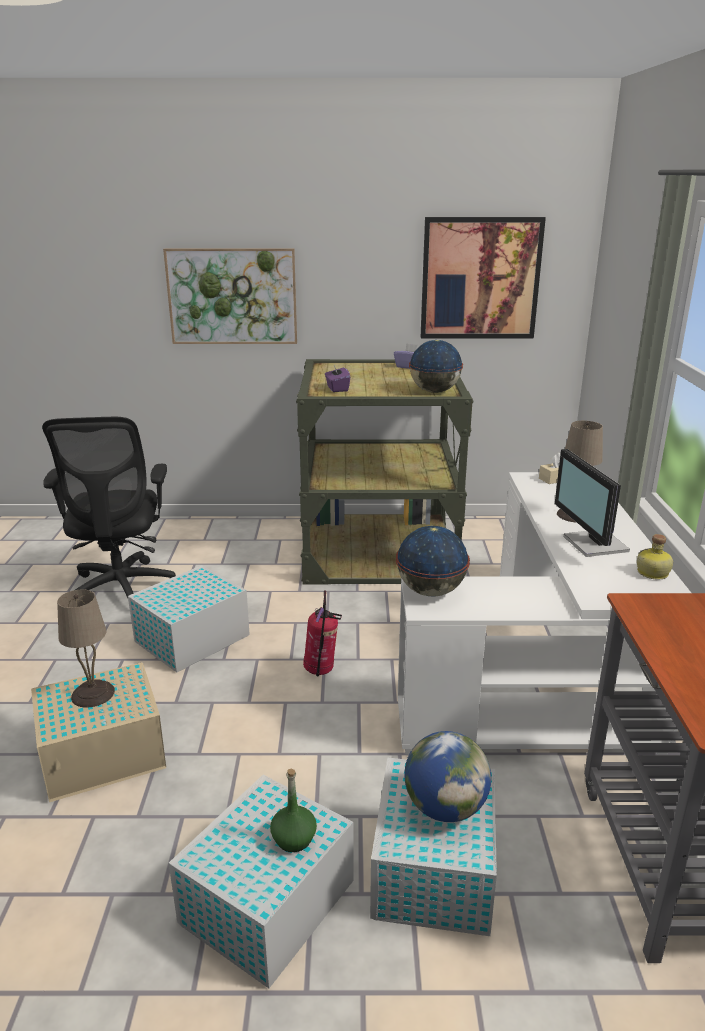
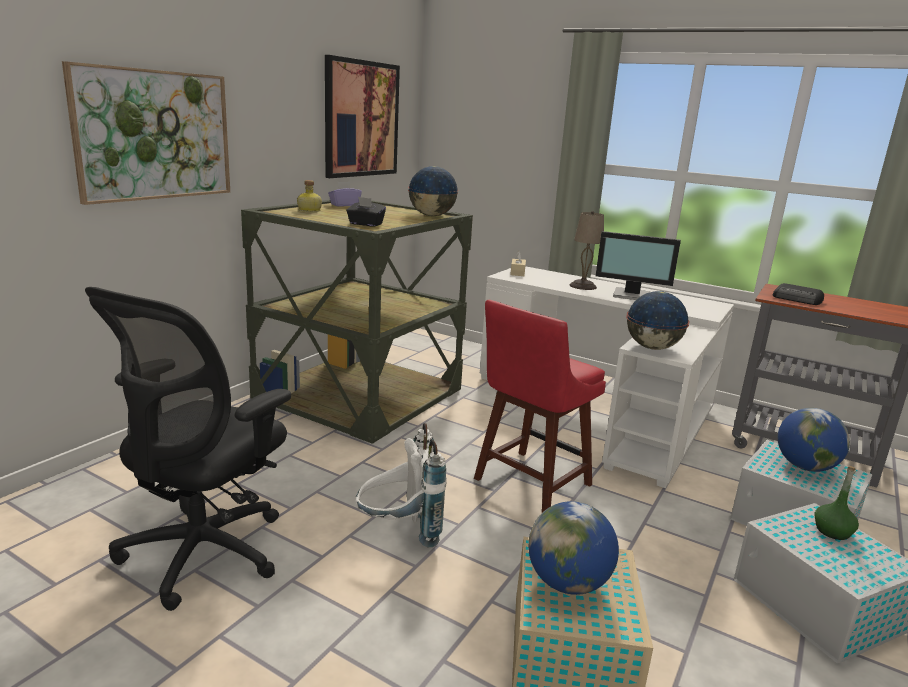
camera: 60 degrees left, 5 degrees down
(93, 694) = (567, 583): beige table lamp -> globe
(121, 584) = (208, 545): black office chair -> black office chair turned 90 degrees clockwise
(190, 639) = (399, 532): white storage box -> white backpack
(321, 671) = (528, 483): fire extinguisher -> red chair
(337, 388) = (365, 224): purple tissue box -> black tissue box
(652, 573) = (683, 298): bottle -> bottle (310, 210)
(665, 622) = (797, 299): none -> radio

